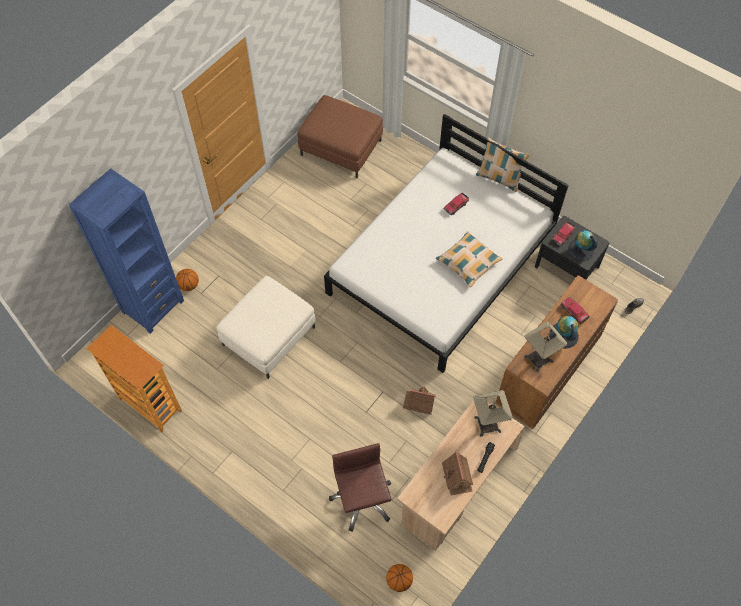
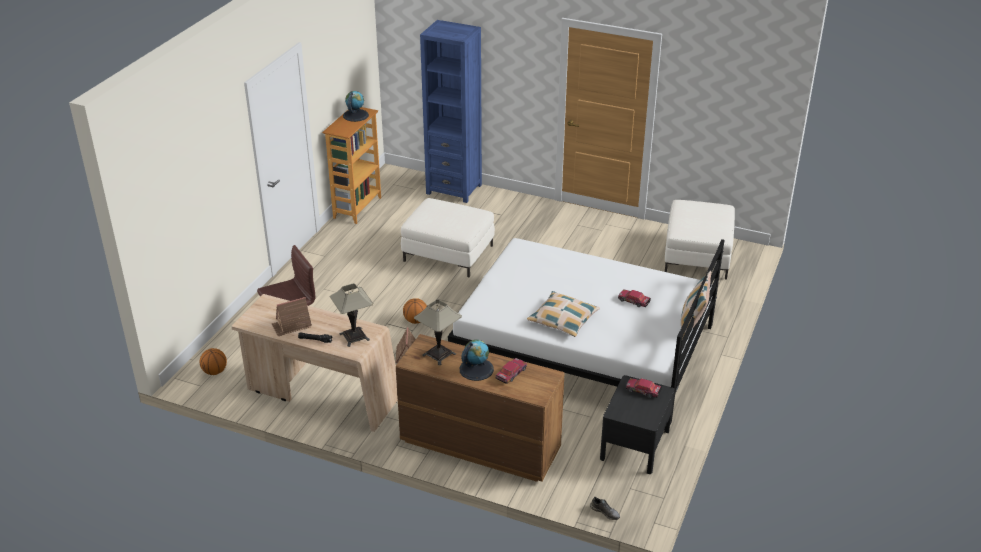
camera: 75 degrees right, 25 degrees down
(189, 285) = (483, 202): basketball -> basketball (415, 321)
(341, 148) = (697, 255): brown ottoman -> white ottoman
(581, 249) = (630, 407): globe -> globe (355, 115)

